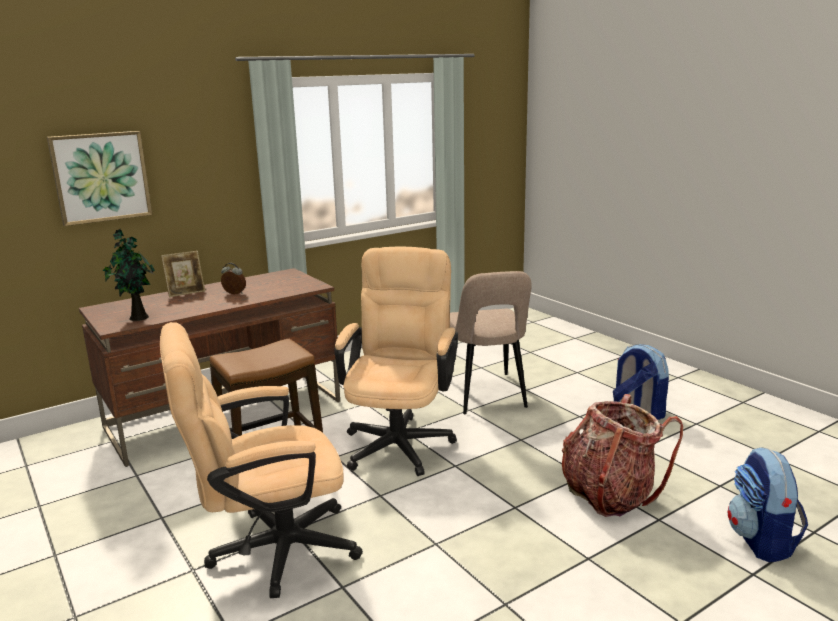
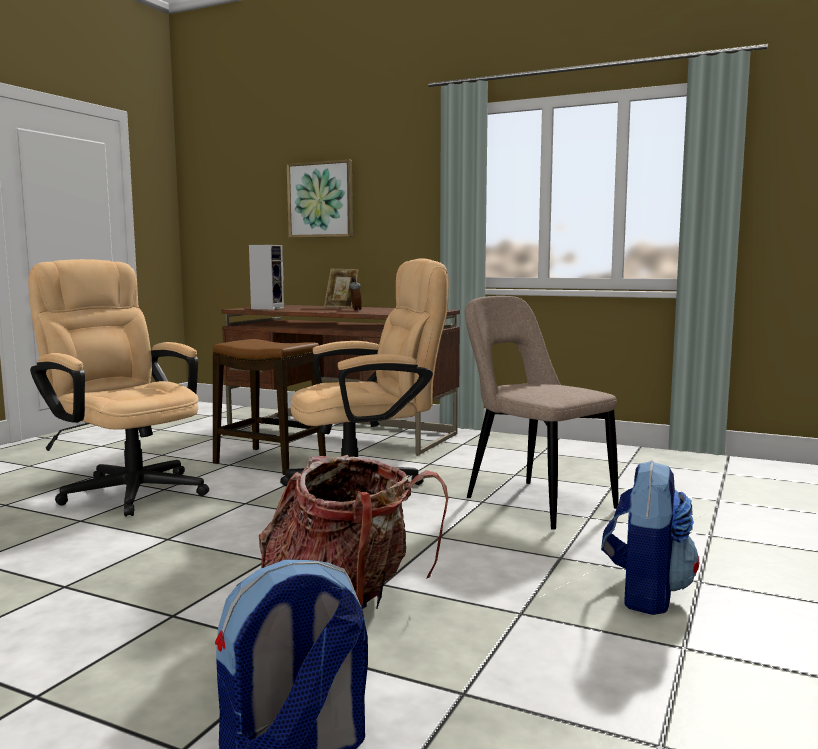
camera: 60 degrees right, 10 degrees down
(137, 317) = (267, 308): potted plant -> speaker
(487, 395) = (534, 502): beige chair -> beige chair turned 90 degrees clockwise

